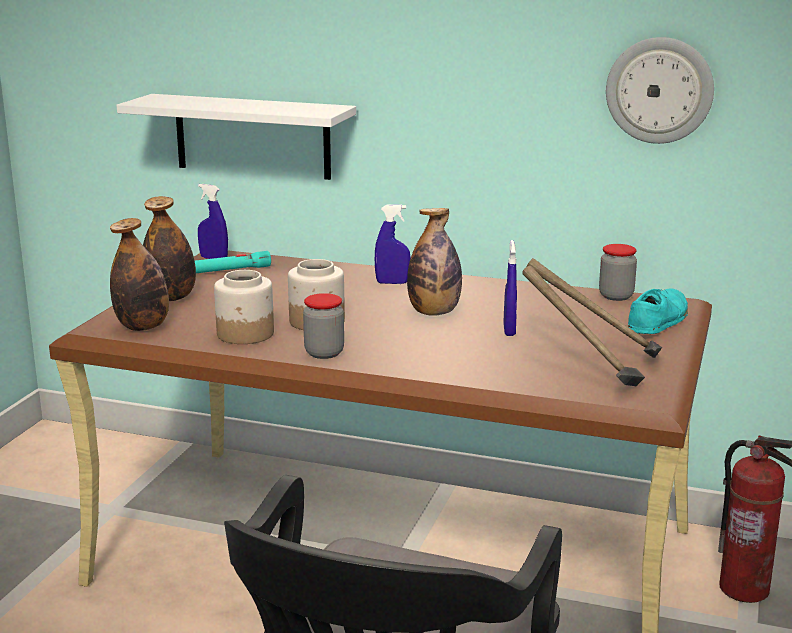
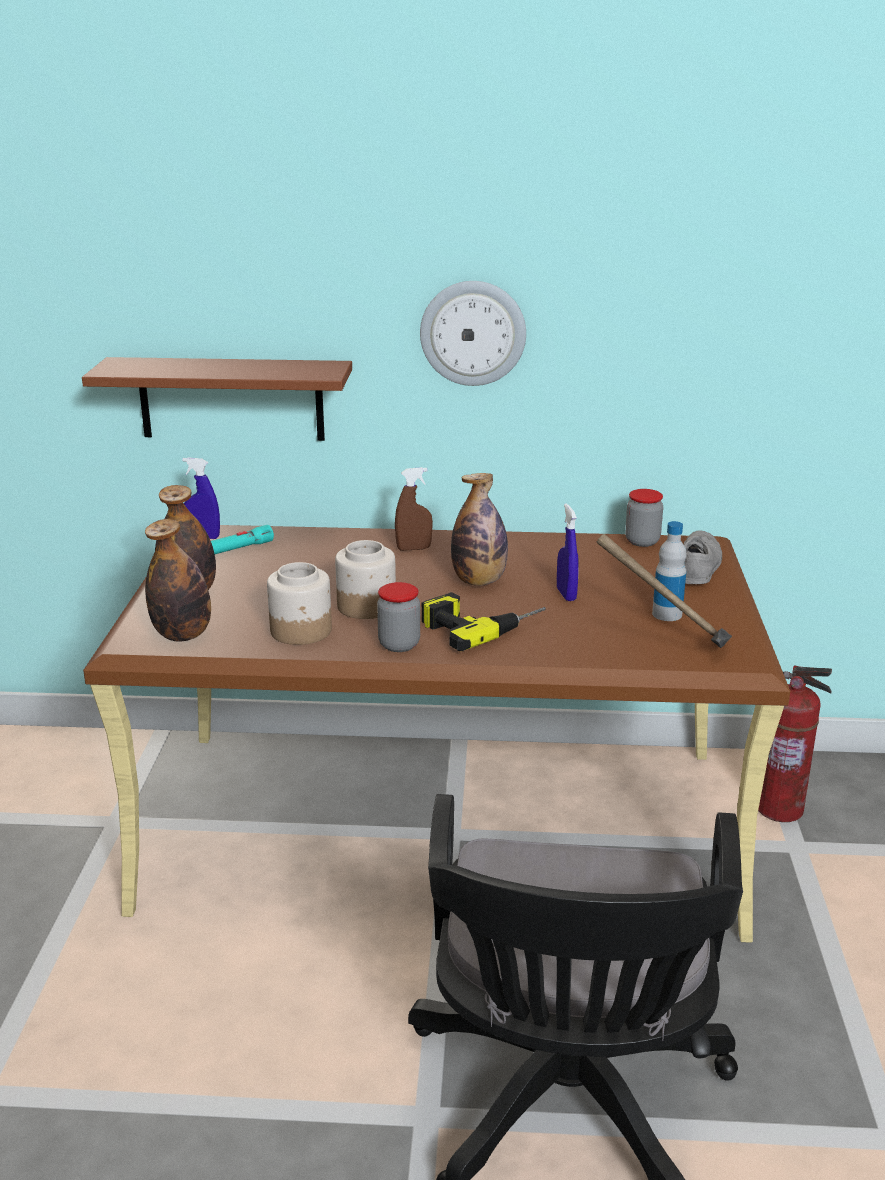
camera: 15 degrees left, 5 degrees up
(252, 136) = (231, 399): white shelf -> brown shelf
(392, 283) = (414, 548): blue spray bottle -> brown spray bottle
(410, 345) = (480, 624): none -> power drill
(597, 355) = (667, 614): hammer -> bottle
(657, 320) = (697, 566): turquoise shoe -> grey shoe
(659, 90) = (676, 332): wall clock -> wall clock (473, 333)

